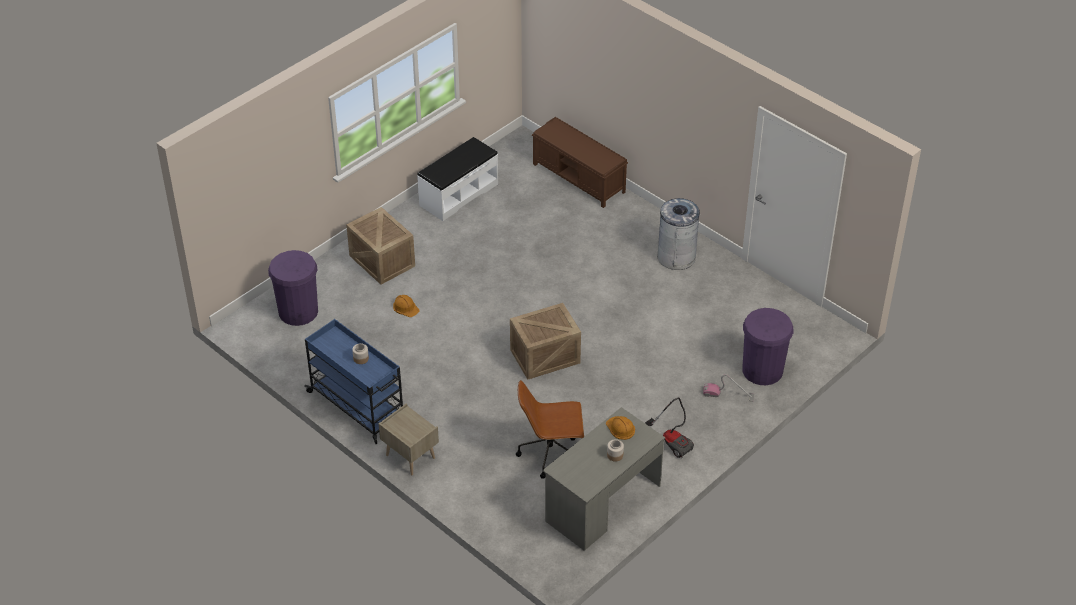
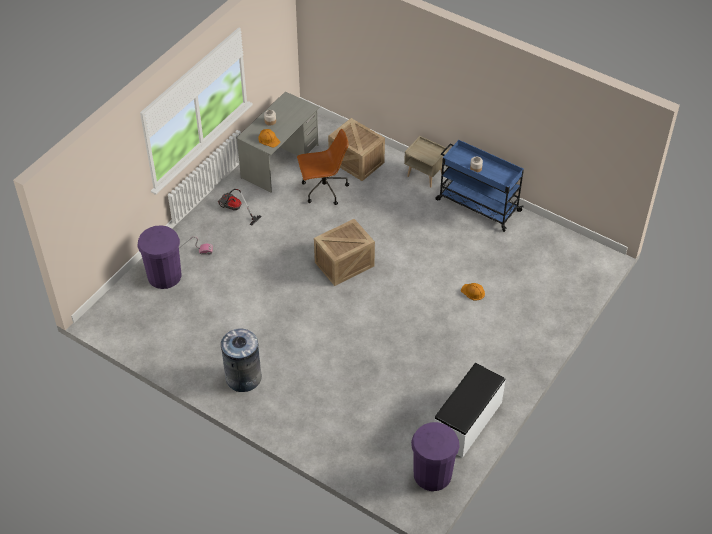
camera: 170 degrees right, 5 degrees up
(298, 311) = (561, 276): purple trash can -> purple trash can (432, 474)
(381, 260) = (512, 335): crate -> crate (357, 161)
(579, 178) = (351, 461): brown bench -> none

